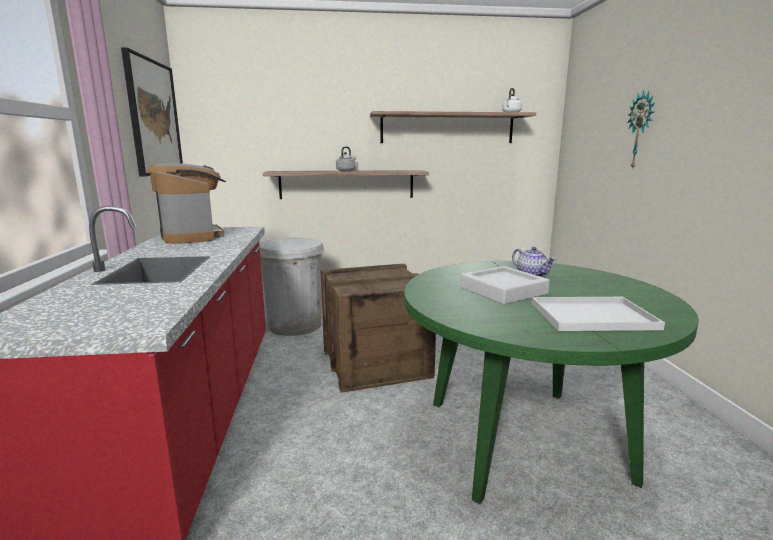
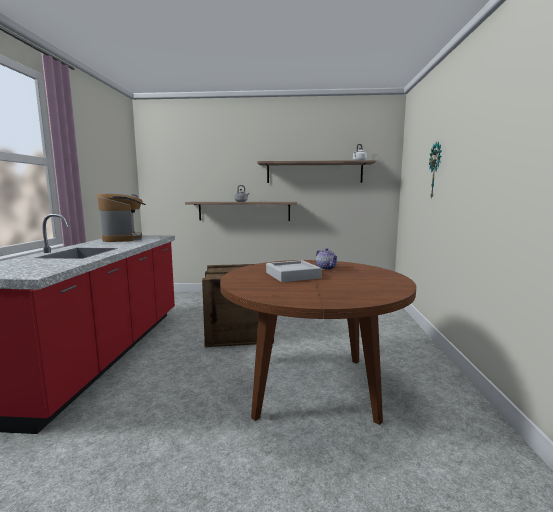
camera: 10 degrees right, 5 degrees down
(154, 118) = (116, 166): picture -> none
(295, 325) = (200, 305): white trash can -> none
(524, 438) = (313, 385): green dining table -> brown dining table
(590, 316) = (332, 291): white tray -> none

